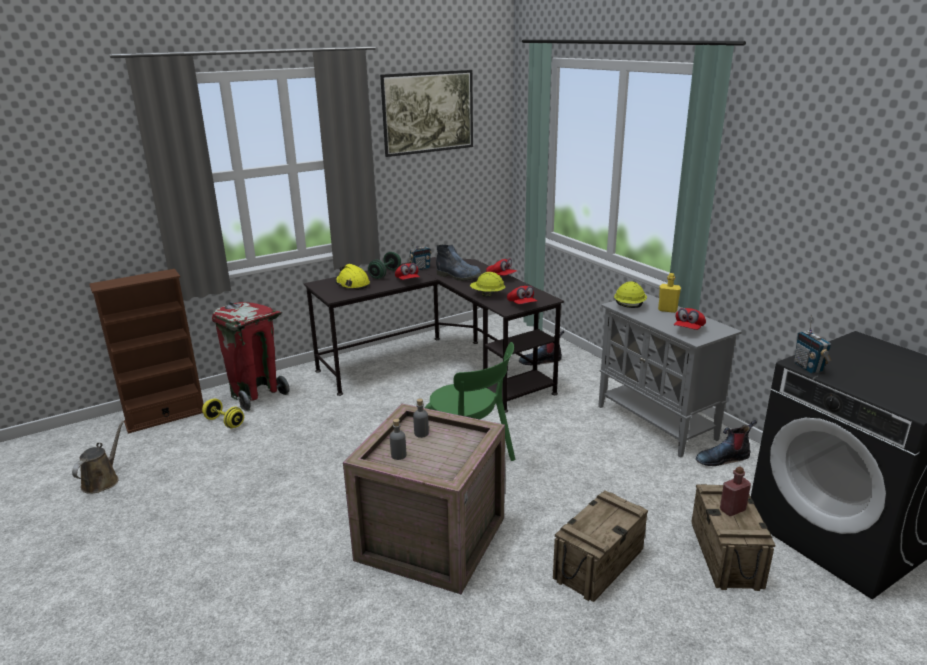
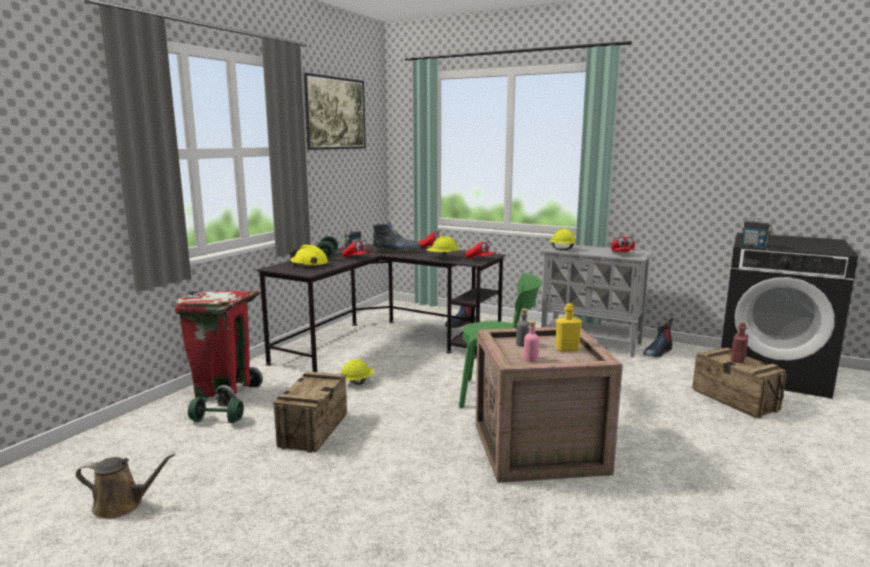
camera: 30 degrees left, 10 degrees down
(102, 480) = (122, 505): brown watering can -> brown watering can turned 105 degrees clockwise
(165, 417) = (134, 432): brown bookcase -> none
(224, 422) = (217, 421): yellow dumbbell -> green dumbbell
(364, 411) = (357, 382): none -> yellow hard hat
(398, 455) = (531, 359): grey bottle -> pink bottle
(598, 564) = (673, 427): crate -> crate (313, 430)
(667, 310) = (590, 248): yellow bottle -> yellow bottle (567, 349)

